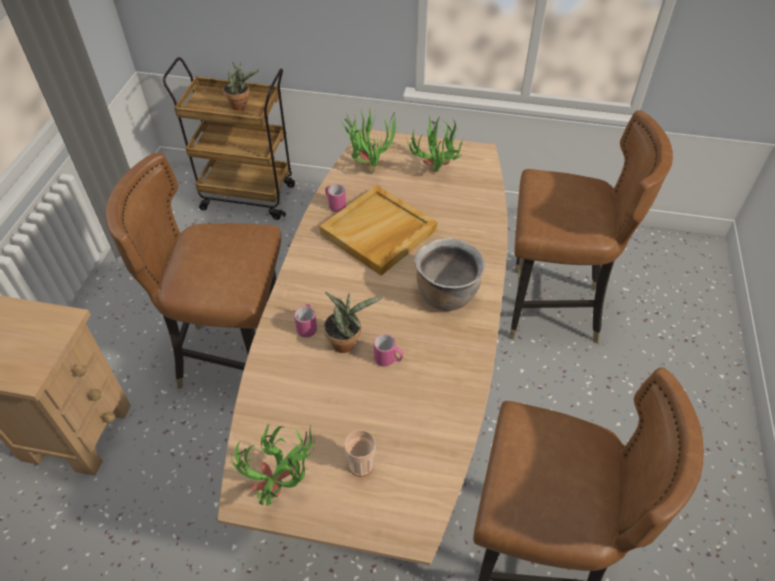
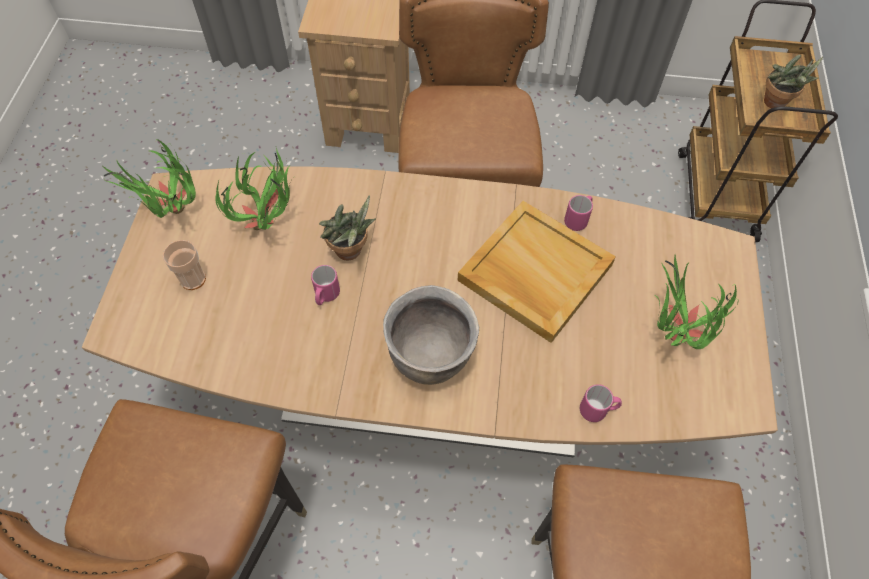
camera: 85 degrees right, 10 degrees up
(307, 327) = (372, 213): pink mug -> pink mug (597, 410)
(369, 166) = (668, 252): potted plant -> potted plant (271, 225)

